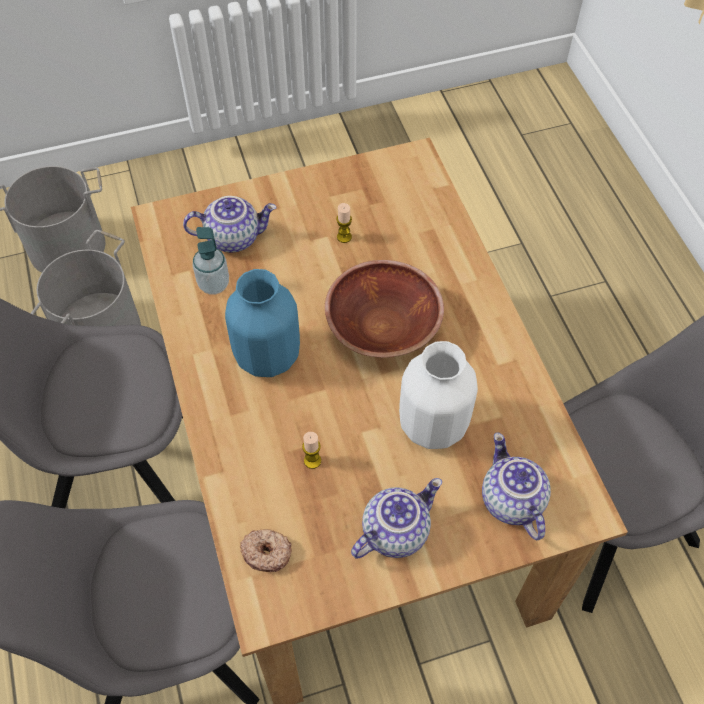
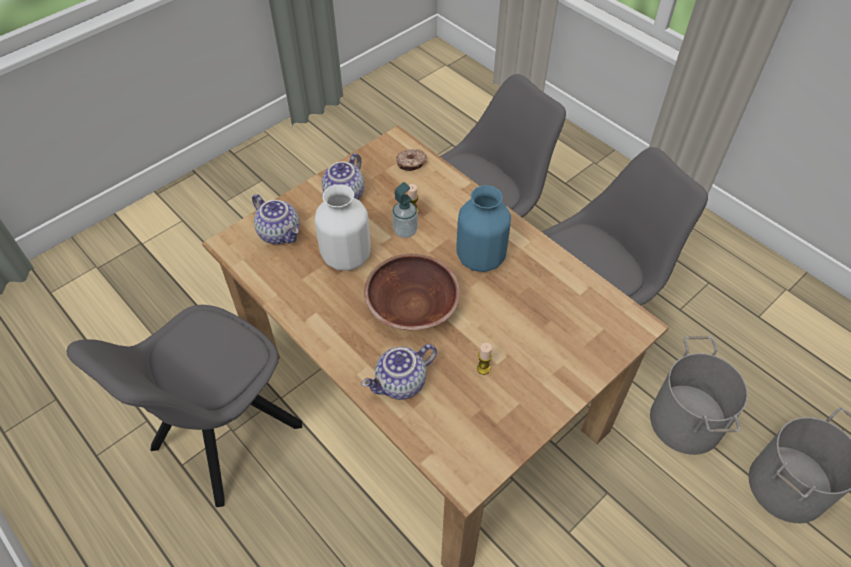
camera: 155 degrees right, 5 degrees down
(214, 284) = (554, 291): soap dispenser -> soap dispenser (405, 231)
(233, 237) = (569, 333): teapot -> teapot (401, 384)

